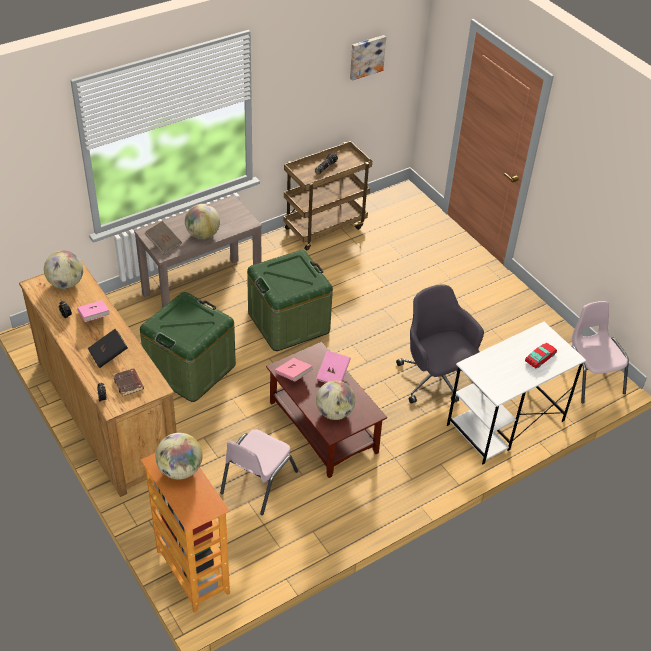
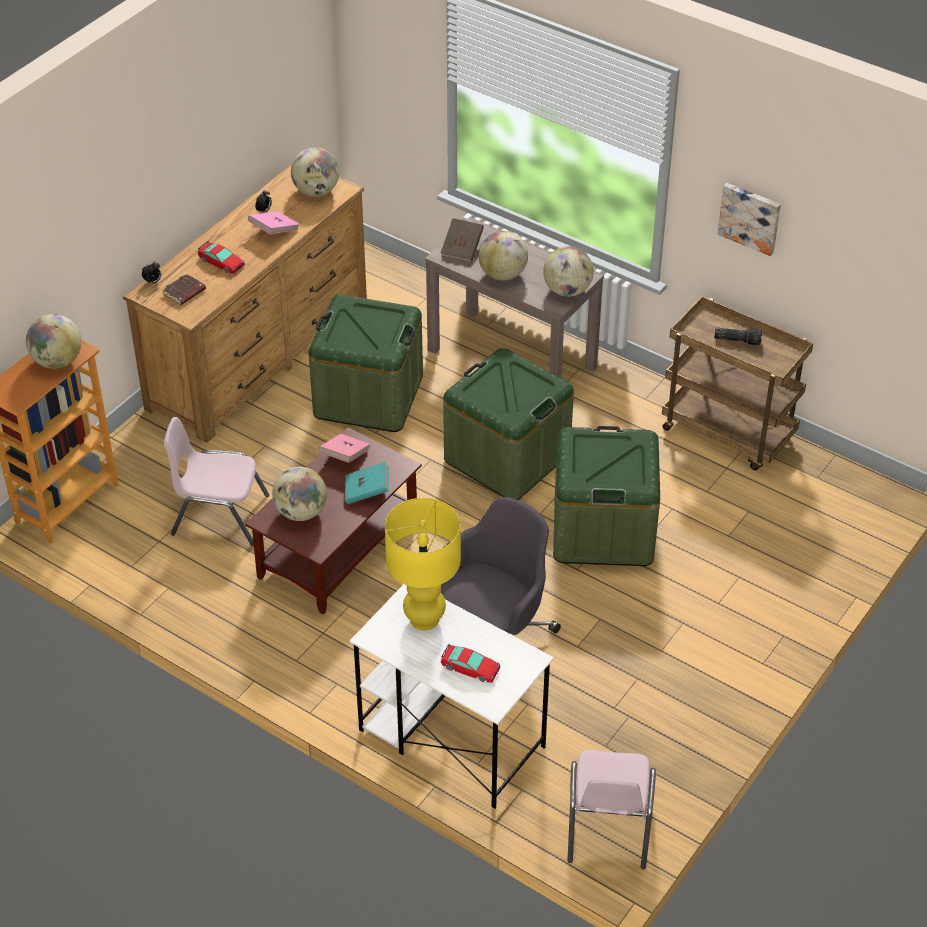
camera: 70 degrees right, 0 degrees up
(108, 354) = (221, 262): black book -> toy car
(238, 213) = (567, 290): none -> globe
(333, 374) = (367, 492): pink book -> turquoise book
(366, 56) = (860, 233): picture -> picture (750, 217)
(372, 303) = (603, 529): none -> green storage box
(492, 365) = (424, 619): none -> yellow table lamp
(590, 377) = (608, 825): pink chair -> pink chair turned 135 degrees clockwise

